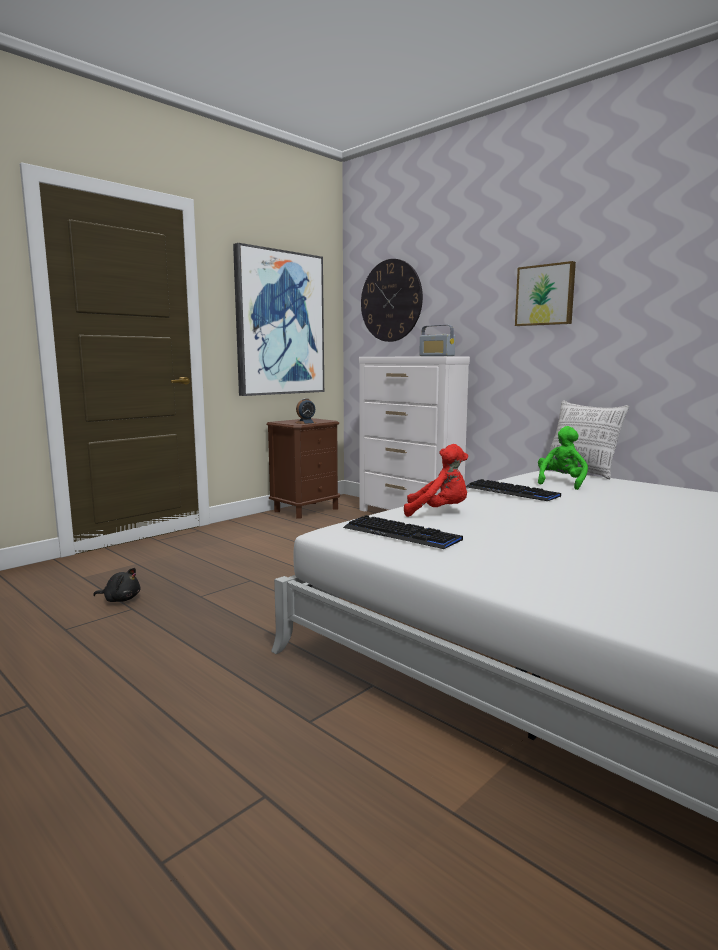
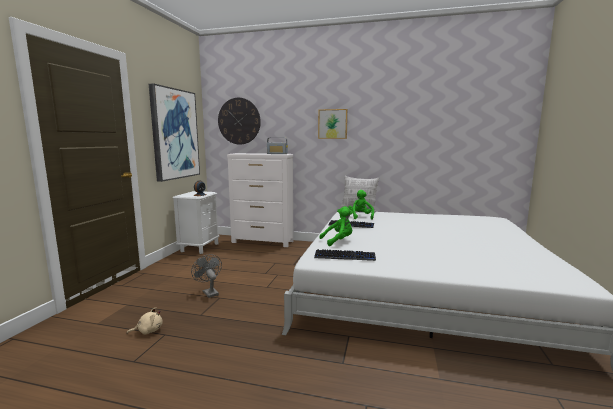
camera: 30 degrees left, 0 degrees up
(120, 599) = (148, 331): black plush toy -> beige plush toy
(246, 570) = (209, 292): none -> grey fan
(306, 510) = (199, 247): brown nightstand -> white nightstand
(439, 512) = (338, 241): red plush toy -> green plush toy

